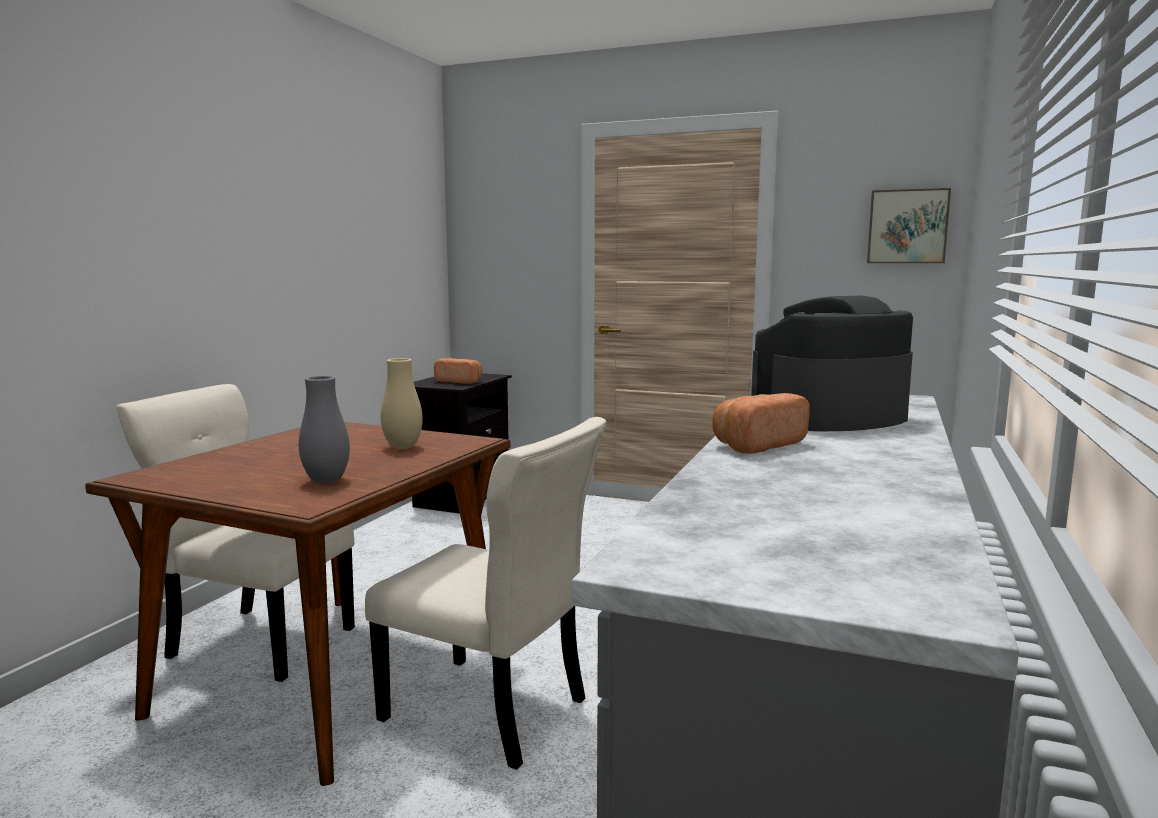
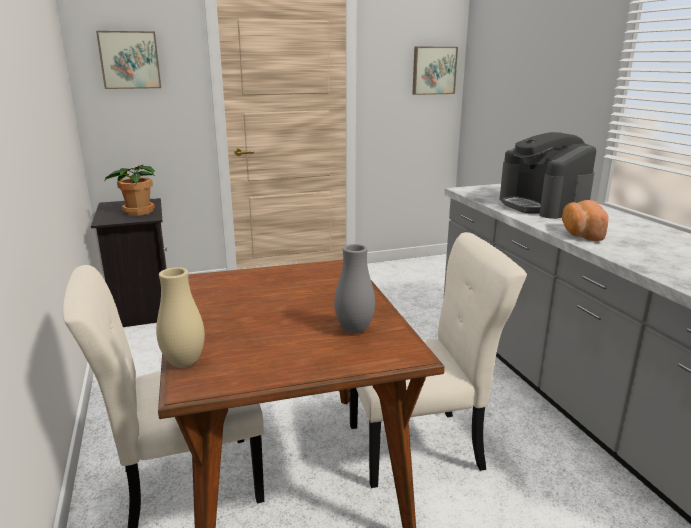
camera: 40 degrees left, 10 degrees up
(402, 447) = (312, 285): beige vase -> beige vase (184, 362)
(460, 381) = (138, 212): bread -> potted plant
(501, 219) = (130, 60): none -> picture
(828, 417) = (542, 206): coffee machine -> coffee machine turned 45 degrees counterclockwise

